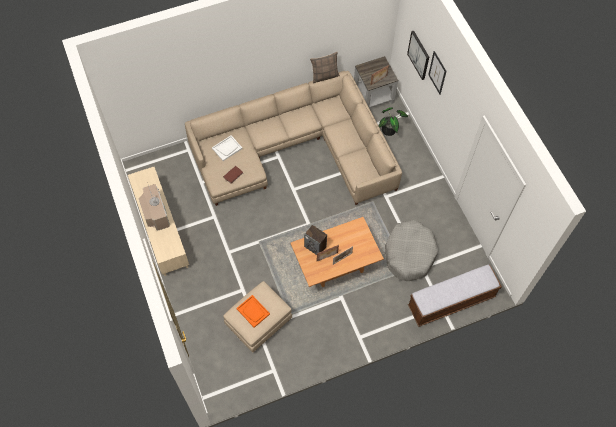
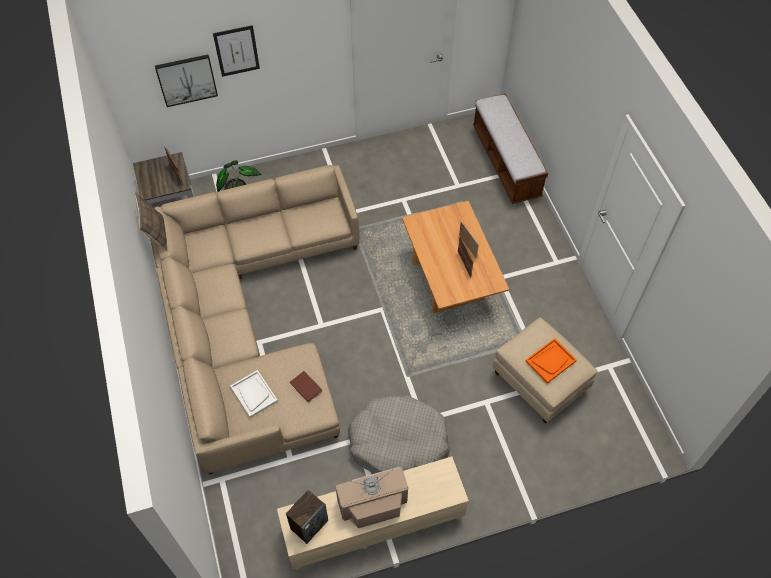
camera: 85 degrees left, 5 degrees down
(315, 247) = (447, 277): speaker -> speaker (309, 524)
(409, 254) = (437, 196): grey dog bed -> grey dog bed (398, 443)

